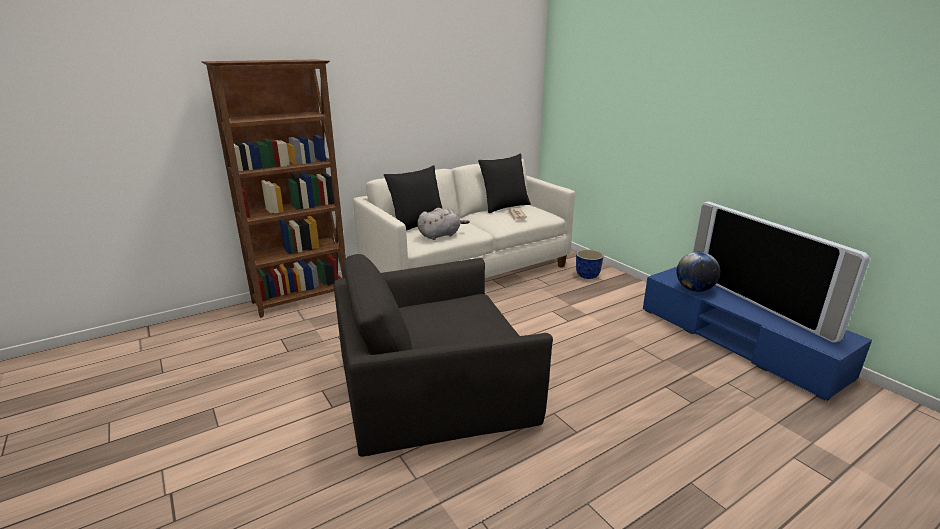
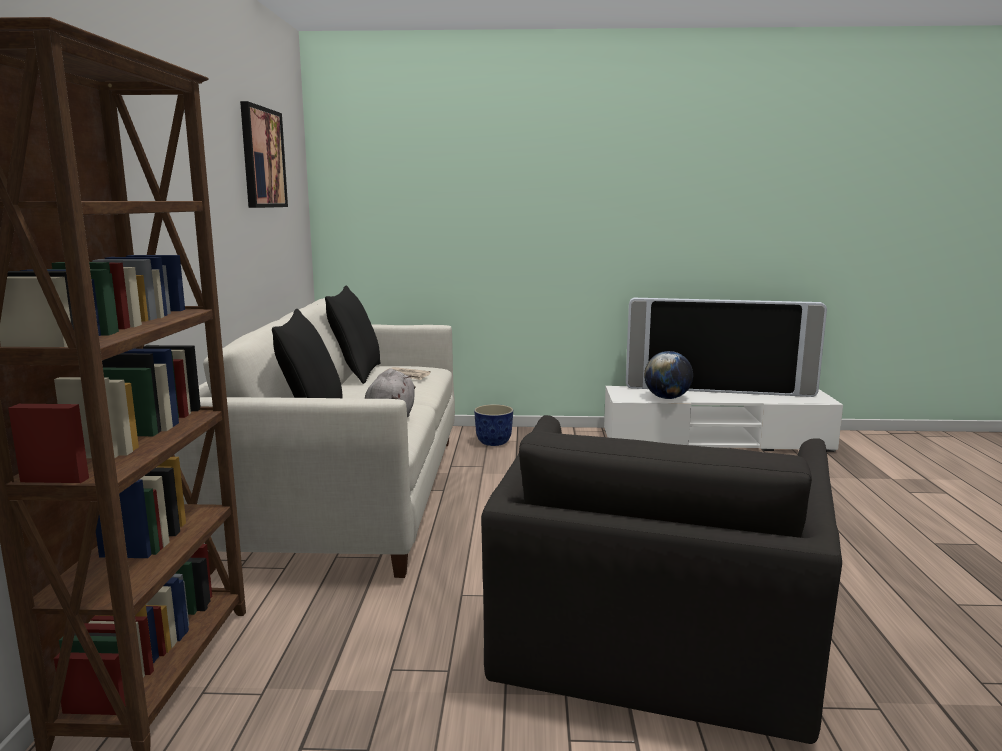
camera: 55 degrees left, 10 degrees down
(475, 75) = (262, 158): none -> picture
(737, 341) = (715, 440): blue tv stand -> white tv stand

